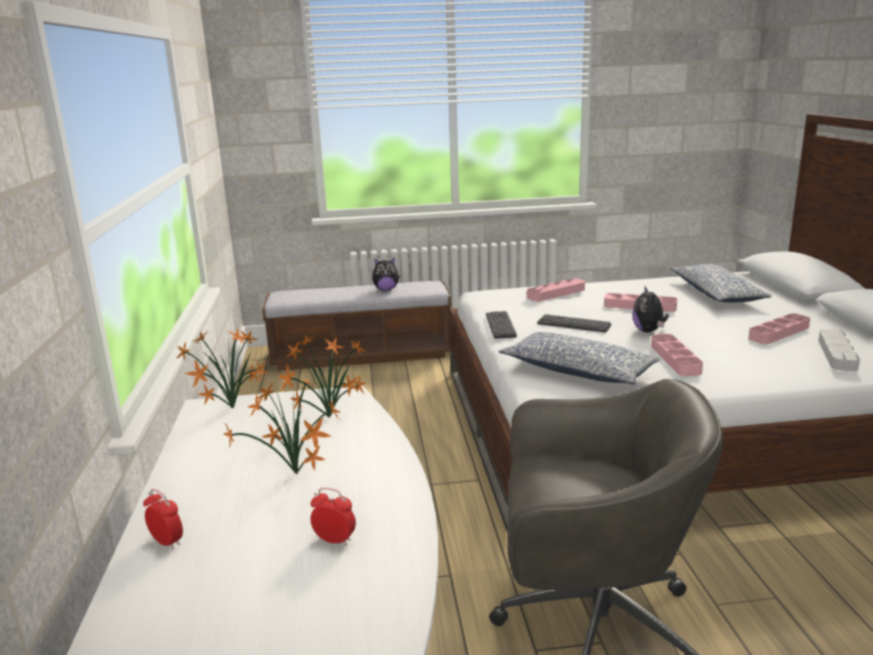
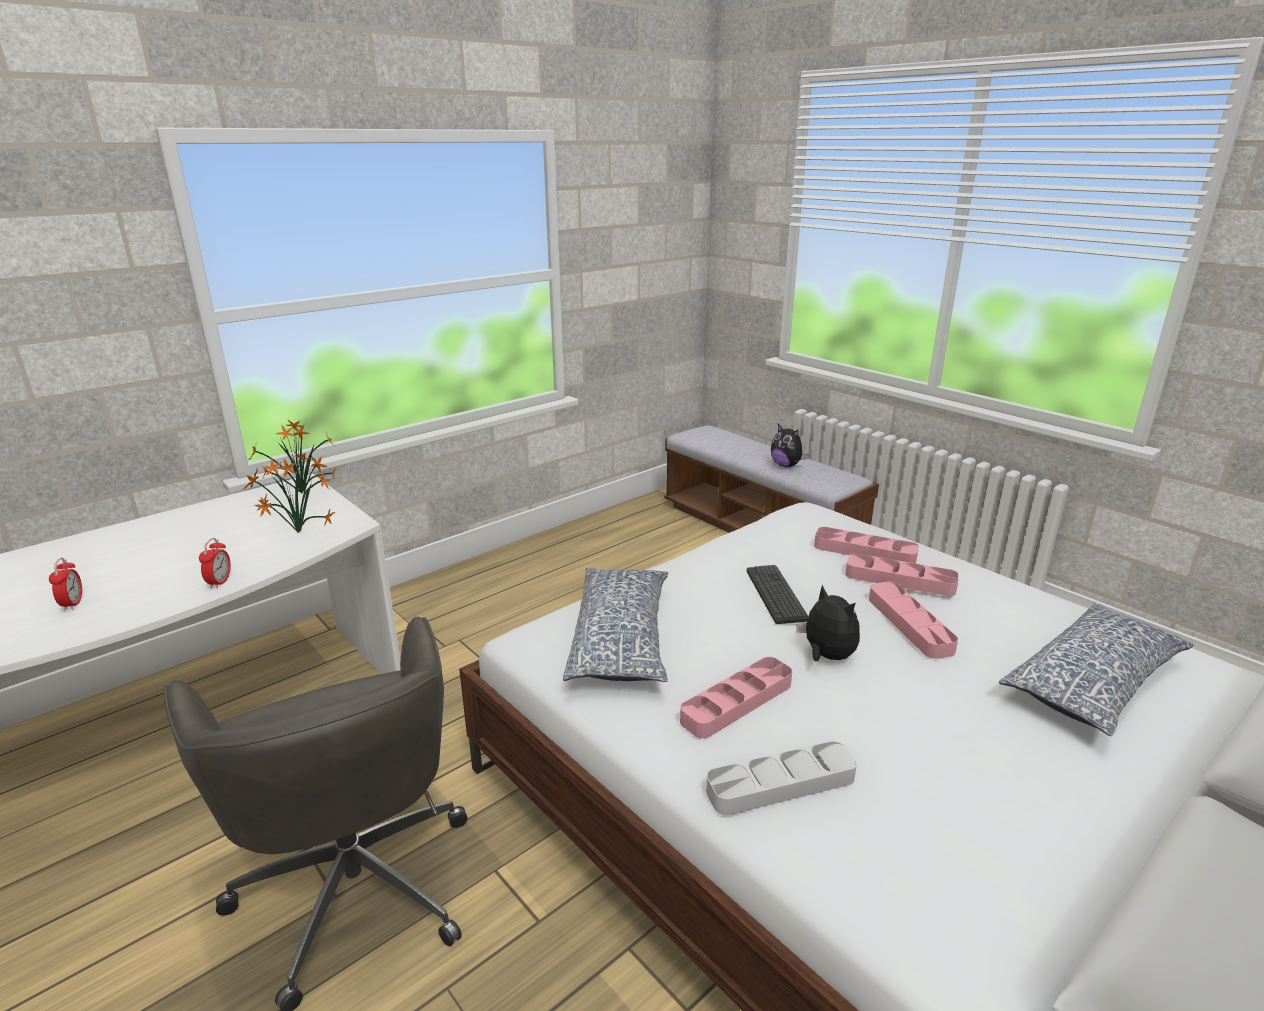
camera: 55 degrees right, 5 degrees up
(167, 542) = (74, 548): alarm clock -> alarm clock (220, 582)
(297, 476) = (181, 556): potted plant -> none
(500, 325) = (710, 551): keyboard -> none
(648, 331) = (826, 656): plush toy -> plush toy turned 90 degrees clockwise
(779, 333) = (984, 788): pink tray -> pink tray (899, 580)
(837, 354) = (956, 883): grey tray -> grey tray (780, 784)

